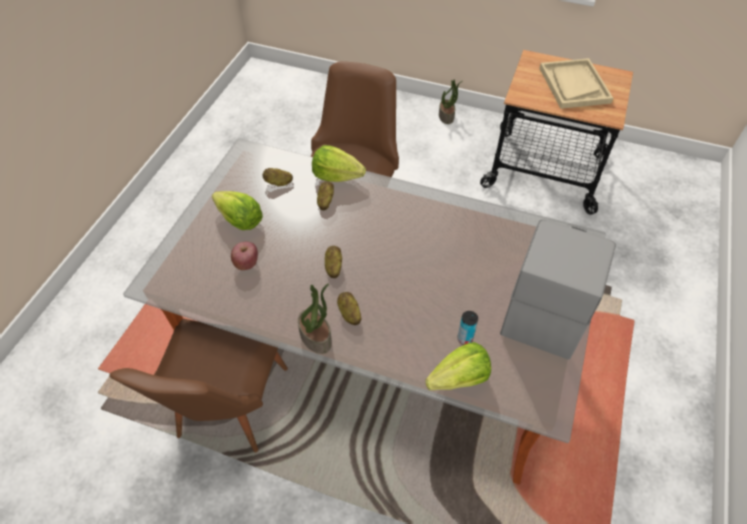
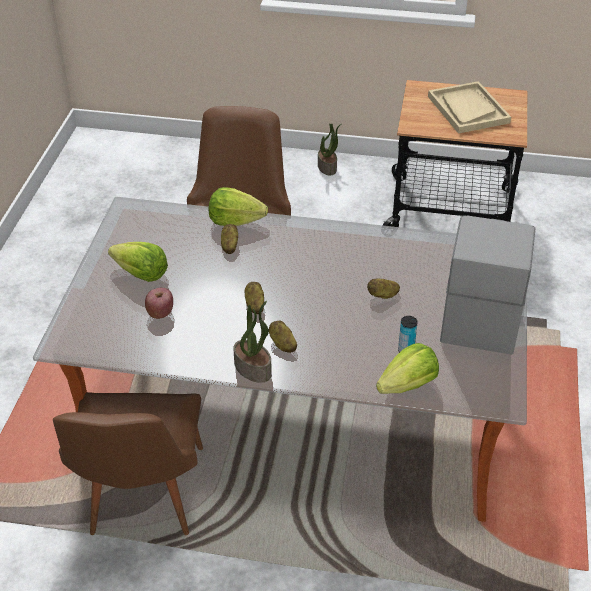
camera: 10 degrees left, 10 degrees down
(278, 183) = (173, 234): potato -> potato (383, 295)

